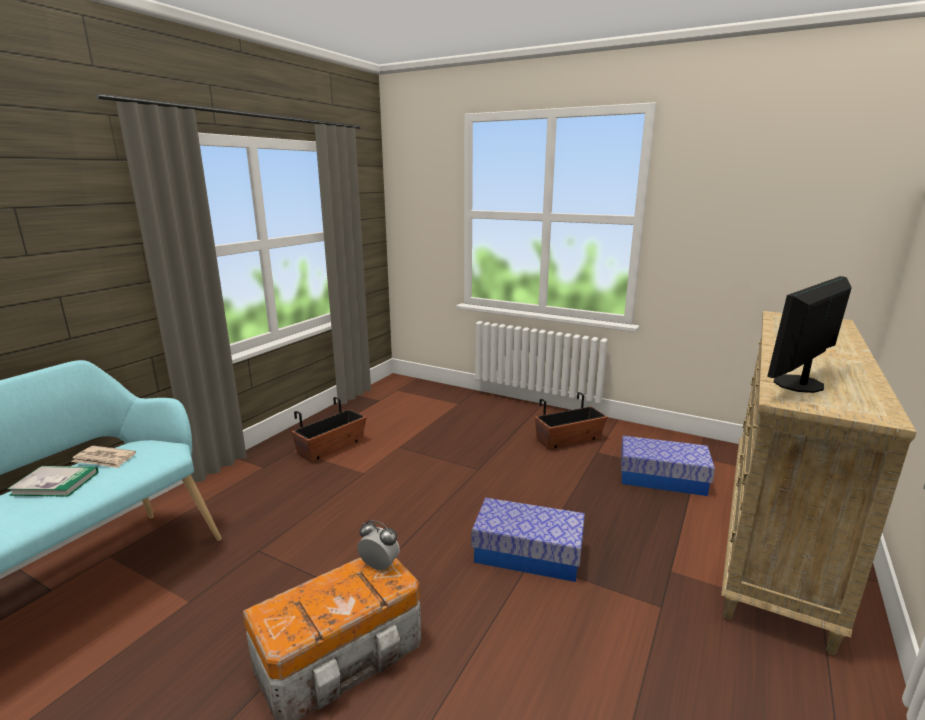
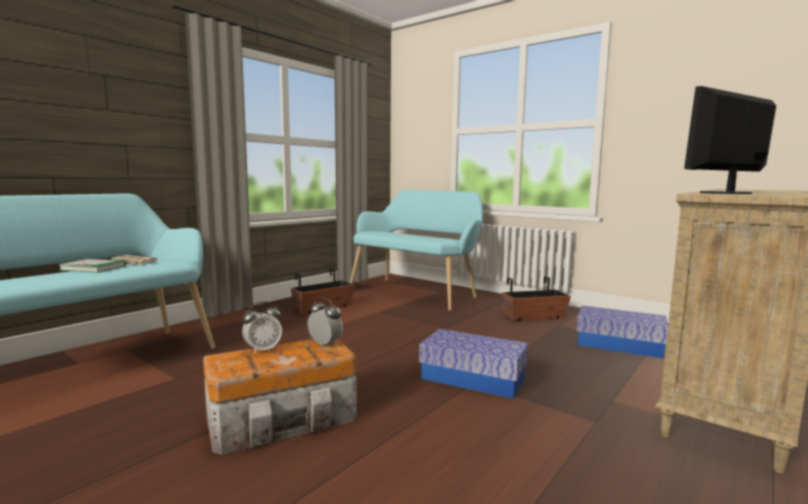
camera: 10 degrees right, 10 degrees down
(311, 589) = (263, 350): none -> alarm clock
(432, 407) = (416, 292): none -> turquoise bench

